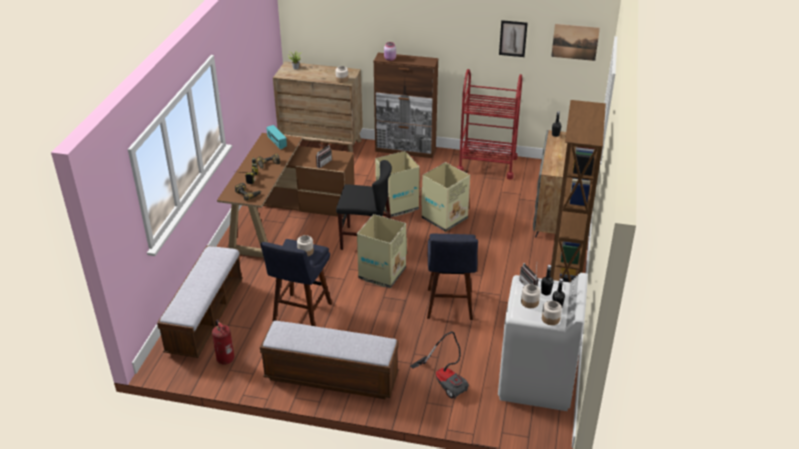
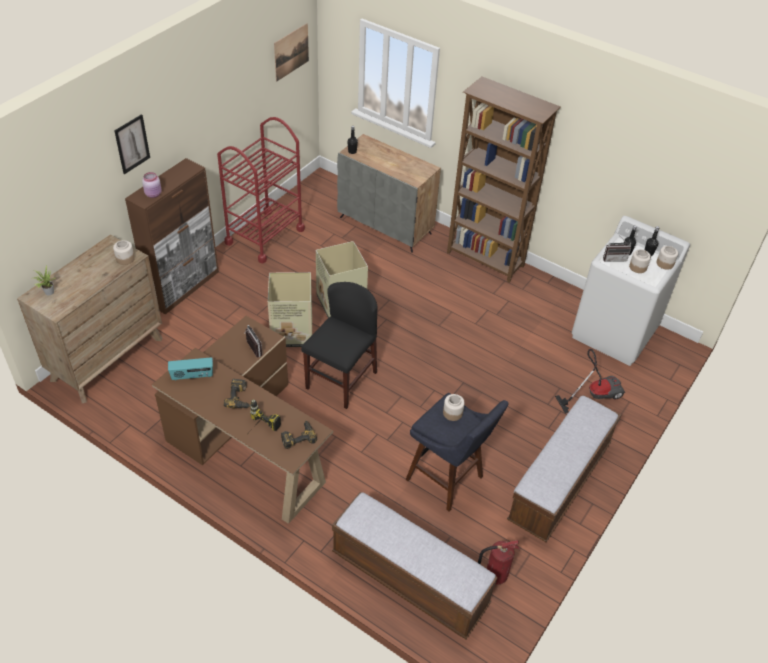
camera: 70 degrees left, 10 degrees up
(381, 274) = (410, 387): cardboard box -> none
(449, 307) = (489, 352): blue stool -> none
(513, 38) = (243, 84): picture -> picture (132, 144)

